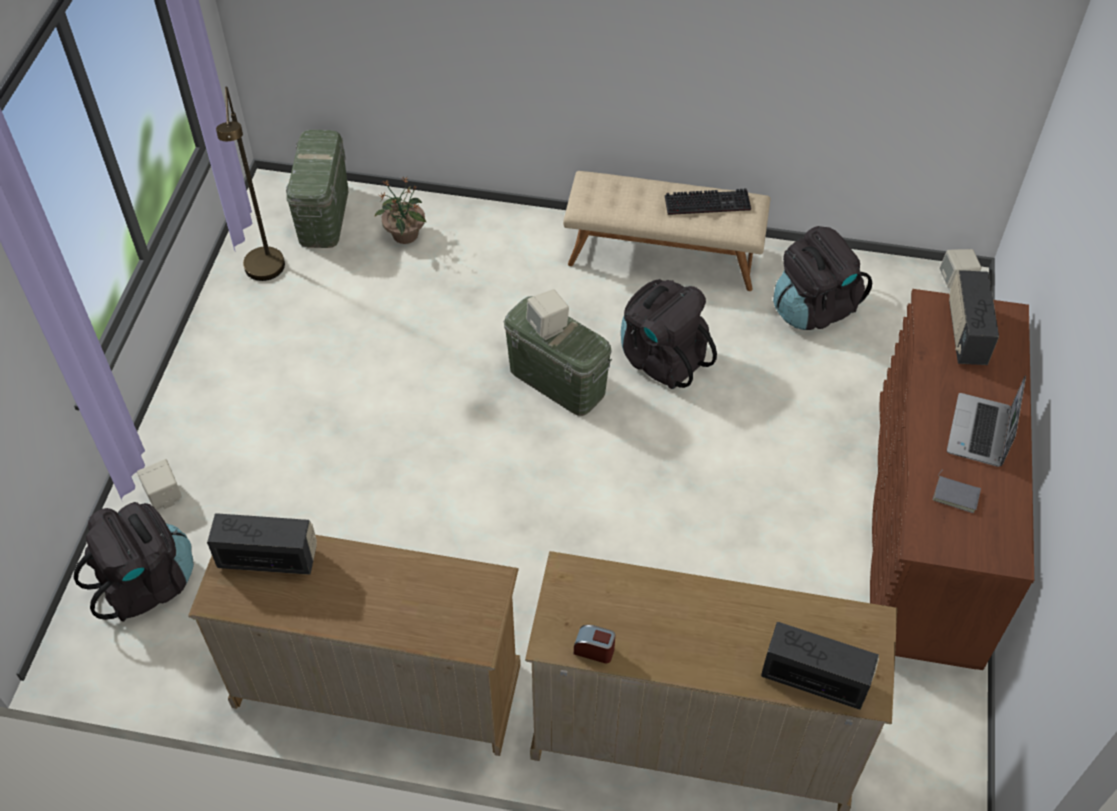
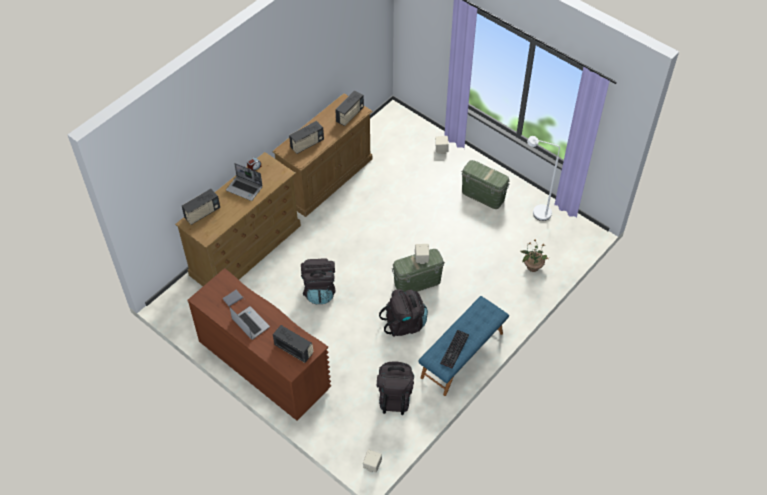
camera: 120 degrees right, 0 degrees up
(147, 583) = (407, 135): black backpack -> black backpack (319, 290)
(267, 274) = (536, 212): brown floor lamp -> white floor lamp
(323, 214) = (562, 243): green storage box -> green storage box (483, 195)
(425, 599) = (307, 144): none -> radio
(663, 255) = (462, 355): beige bench -> blue bench
(674, 630) = (245, 188): none -> laptop

